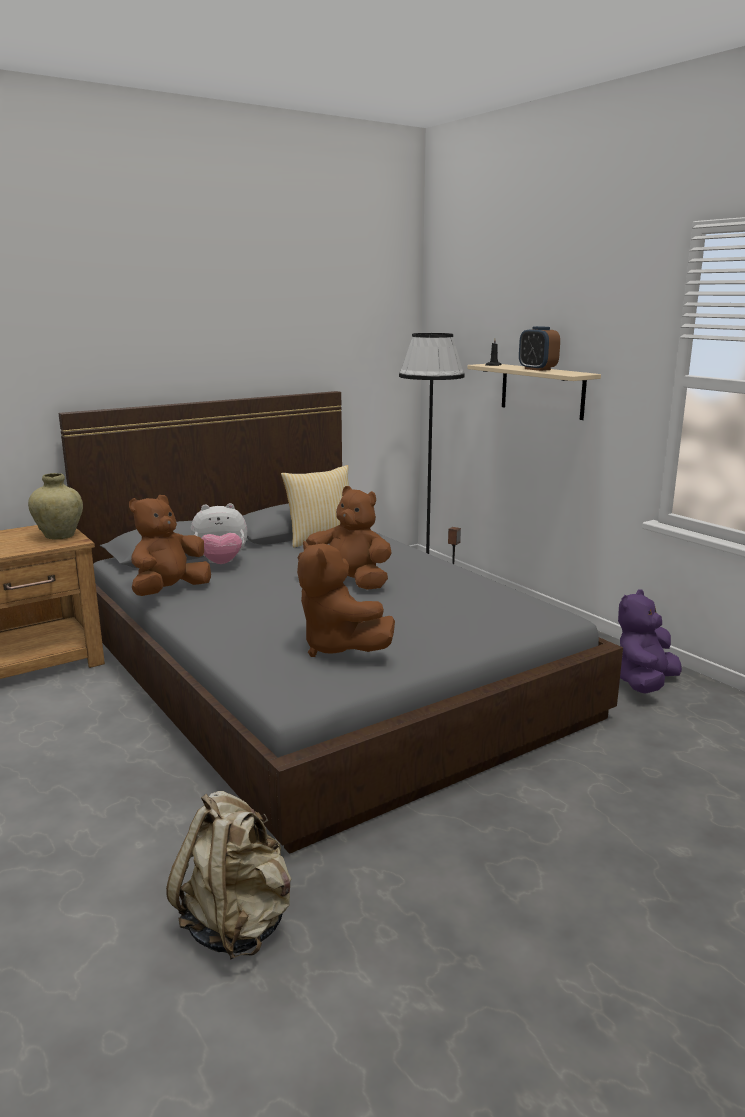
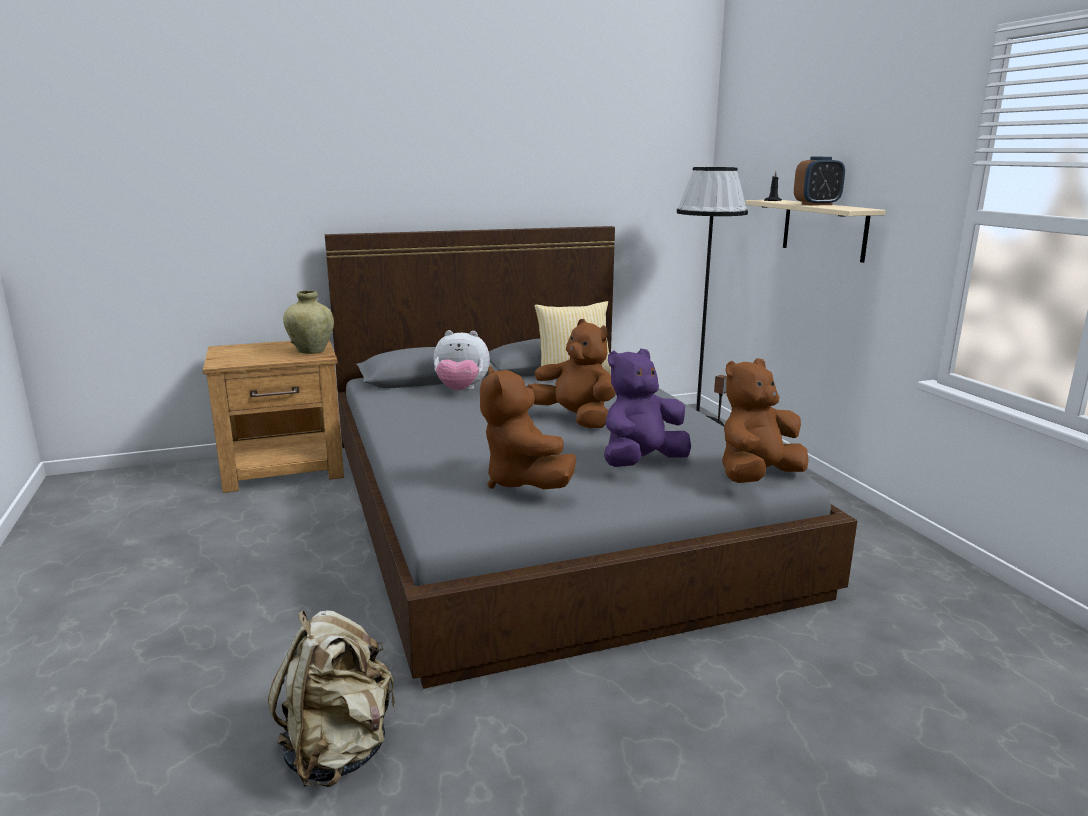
camera: 15 degrees right, 0 degrees up
(169, 591) = (397, 412): brown plush toy -> brown plush toy (757, 477)
(537, 369) = (816, 204): alarm clock -> alarm clock turned 90 degrees counterclockwise
(644, 683) = (897, 567): purple plush toy -> purple plush toy (641, 462)

